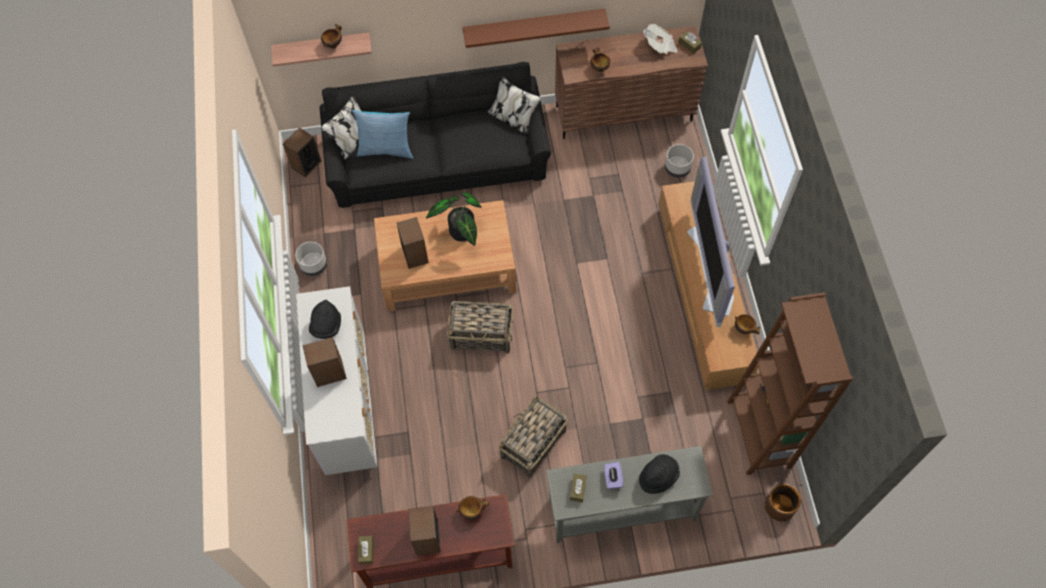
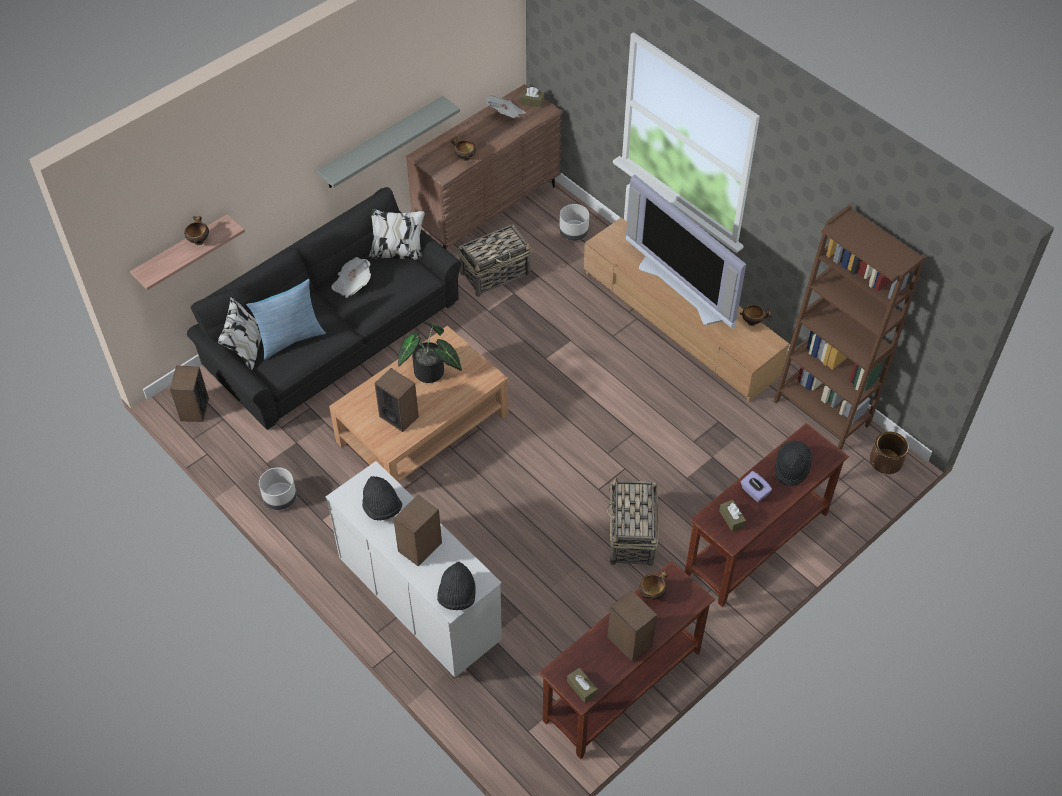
camera: 35 degrees left, 10 degrees down
(326, 426) = (457, 595): none -> black hat
(460, 128) = (352, 285): none -> newspaper
(482, 335) = (506, 468): basket -> basket (496, 273)
(534, 26) = (382, 143): brown shelf -> grey shelf
(621, 510) = (756, 544): grey console table -> brown console table

